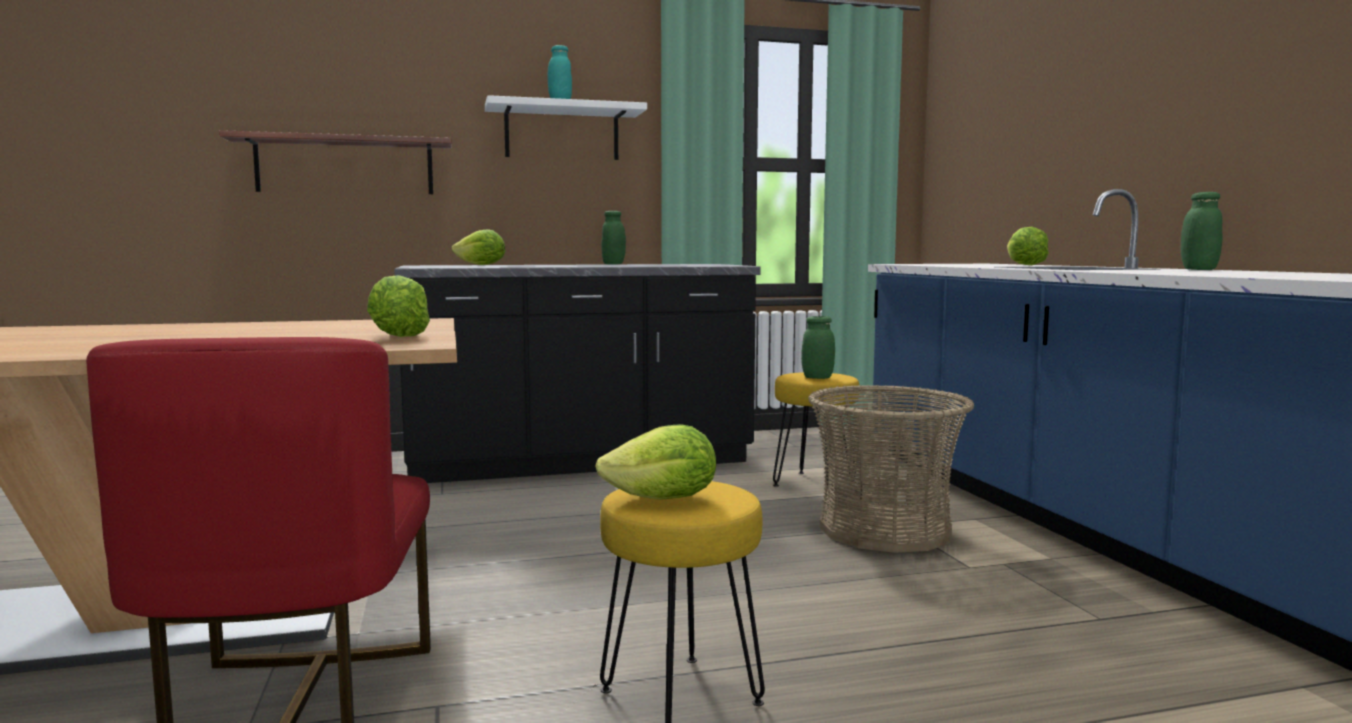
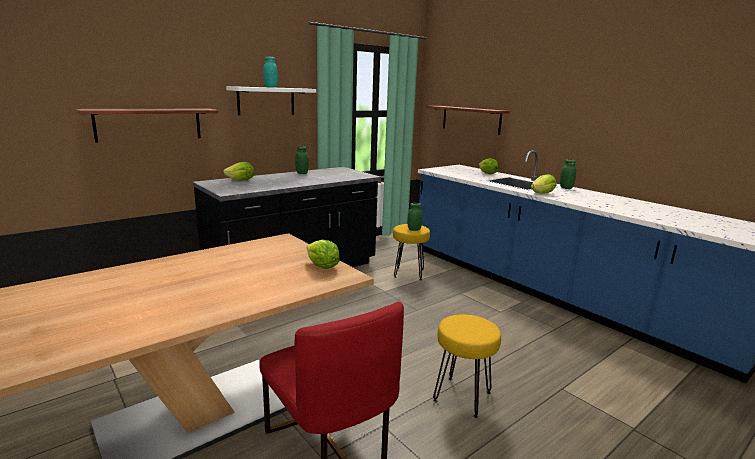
camera: 25 degrees left, 10 degrees up
(663, 500) = (468, 331): lettuce -> lettuce (542, 193)
(885, 530) = (457, 296): basket -> none
(1008, 158) = (471, 119): none -> shelf

